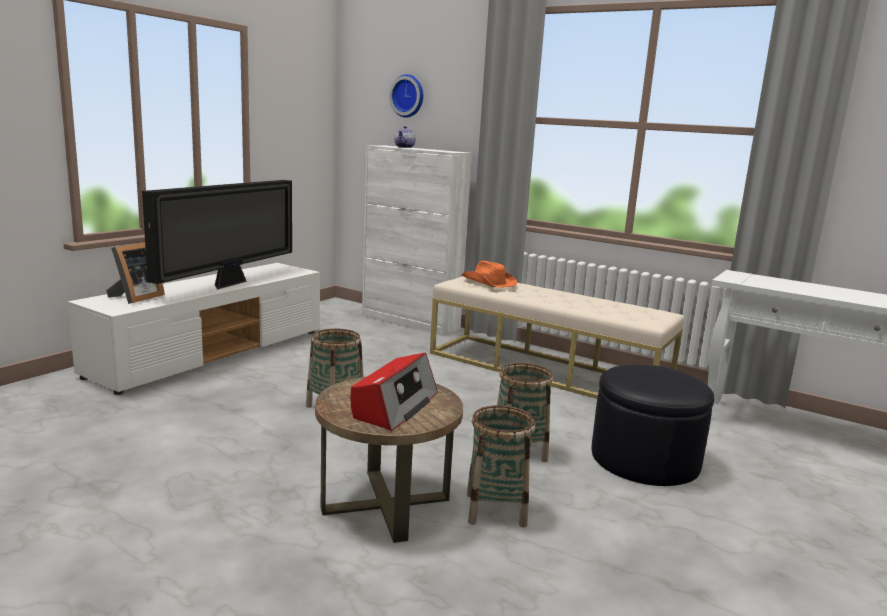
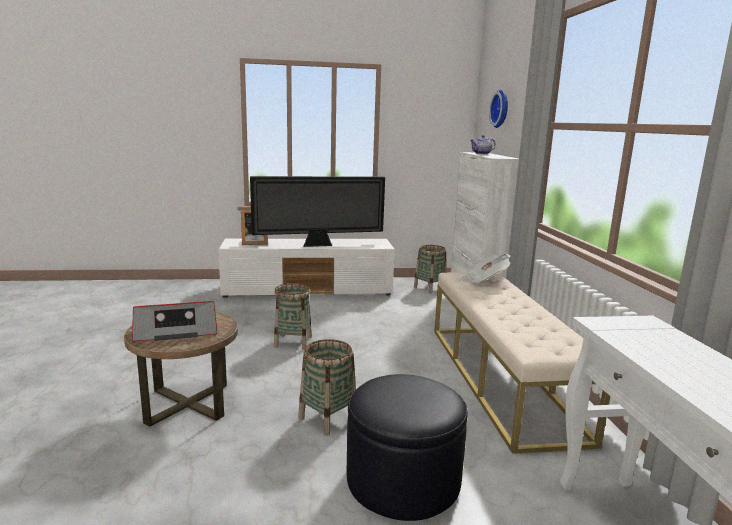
camera: 50 degrees right, 0 degrees up
(488, 282) = (483, 280): orange hat -> newspaper
(496, 509) = (223, 441): basket -> basket (430, 288)

